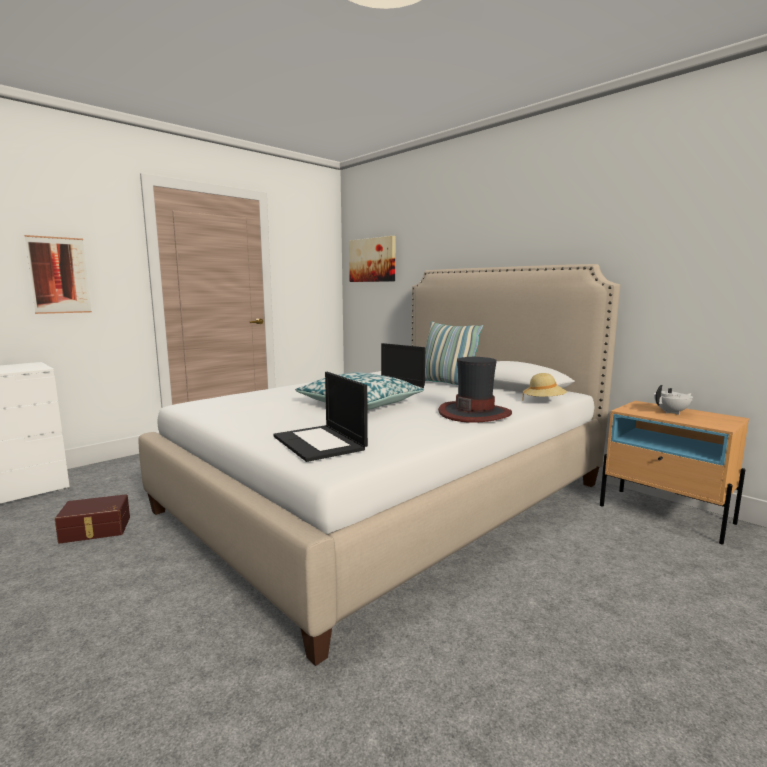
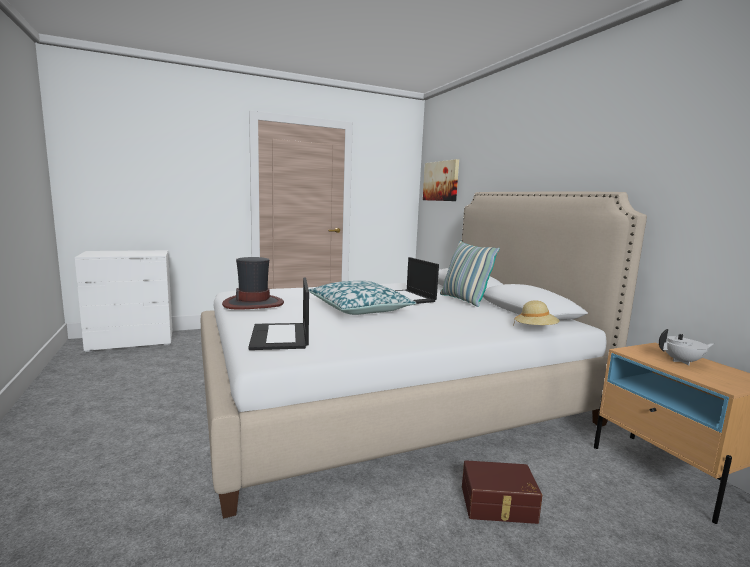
camera: 20 degrees right, 0 degrees up
(59, 275) = (185, 188): picture -> none
(95, 530) = (164, 377): brown storage box -> brown storage box (498, 505)
(474, 413) = (448, 331): hat -> hat (254, 303)

